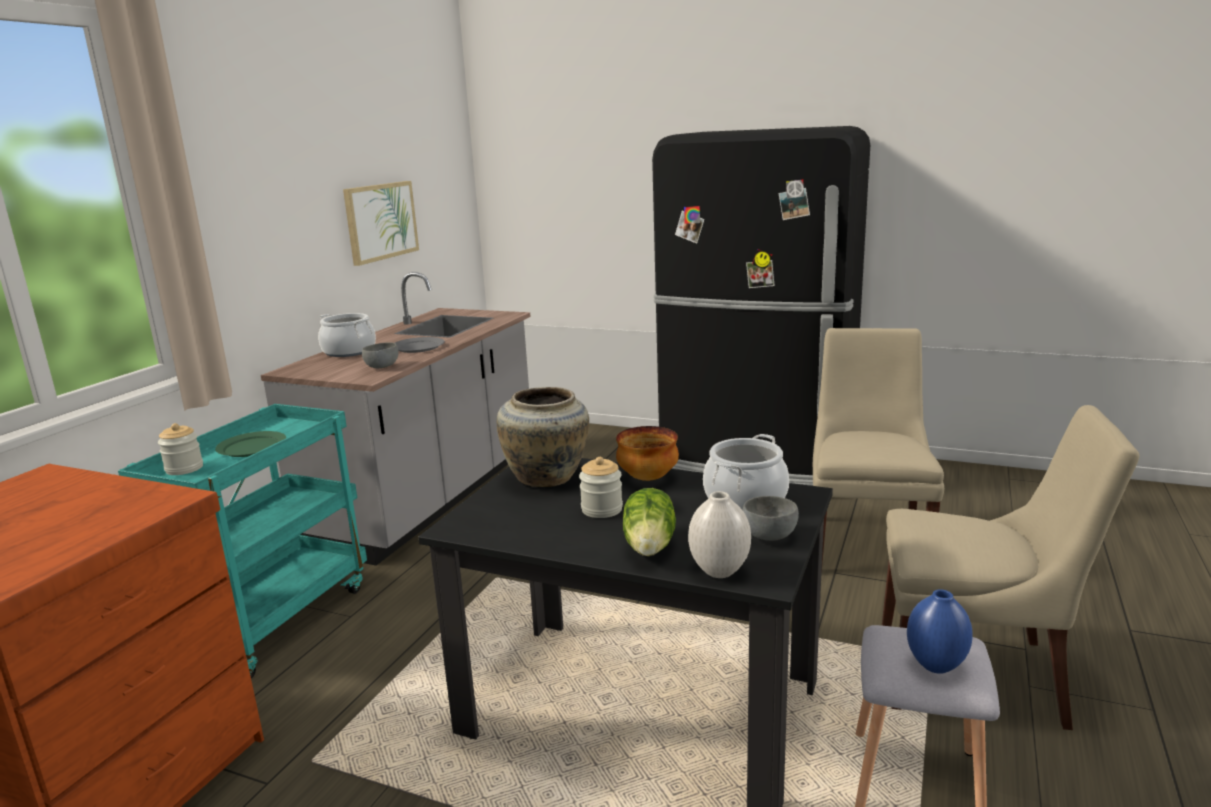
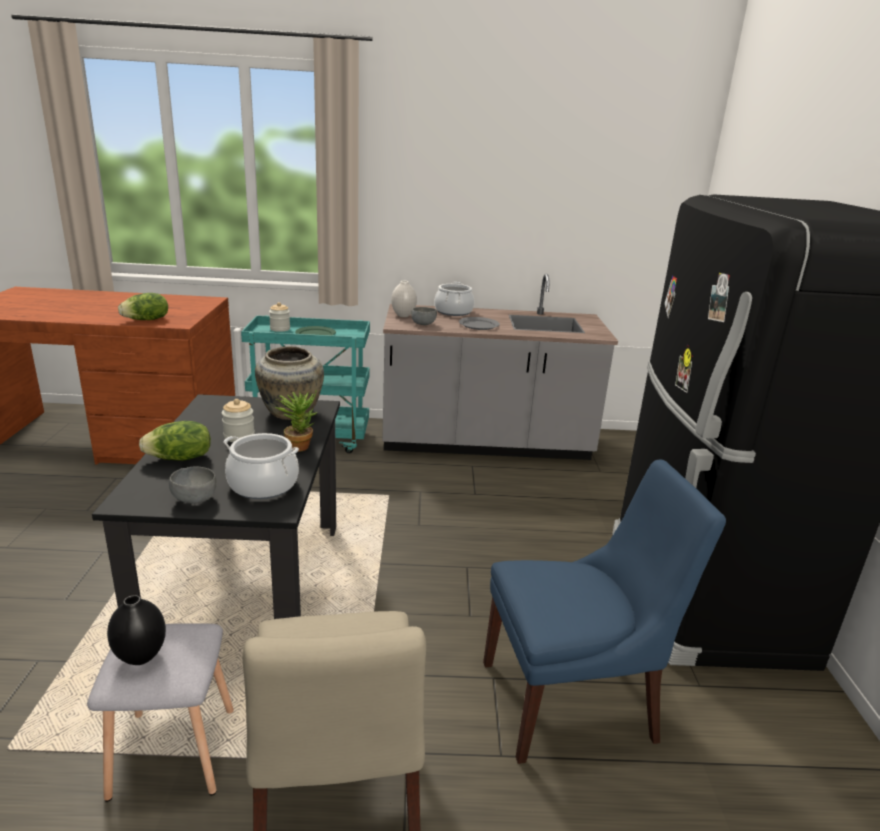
camera: 65 degrees right, 5 degrees up
(99, 527) = (147, 320): none -> lettuce
(381, 221) = (548, 228): picture -> none
(648, 478) = (299, 445): bowl -> potted plant
(719, 571) = (140, 484): white vase -> white vase (403, 315)
(866, 543) = (573, 700): beige chair -> blue chair
(935, 666) = (140, 656): blue vase -> black vase

